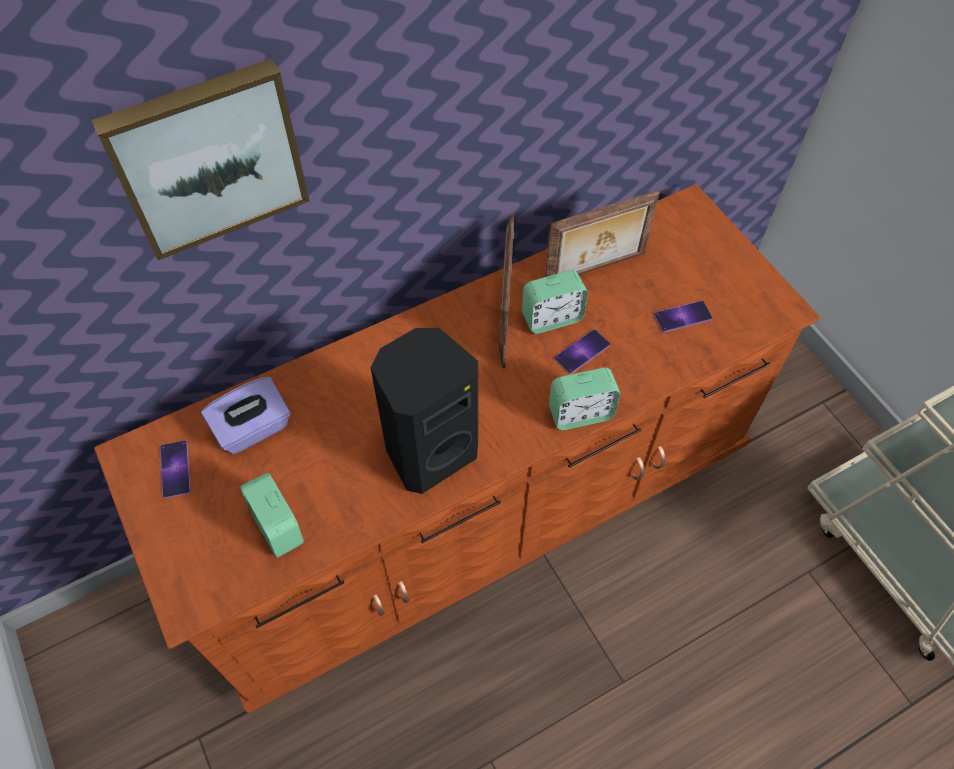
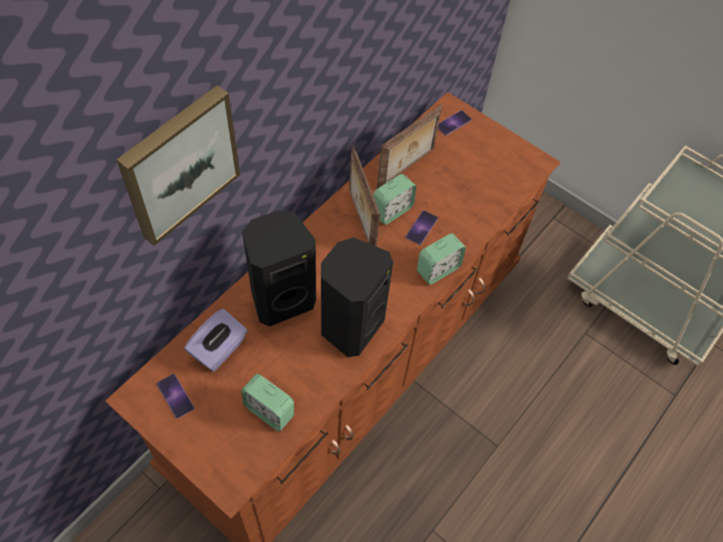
camera: 25 degrees left, 0 degrees up
(358, 388) = (281, 298): none -> black speaker
(683, 316) = (476, 185): phone -> phone (453, 123)

